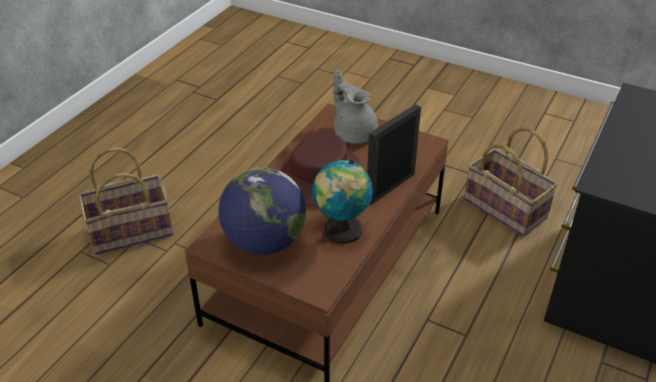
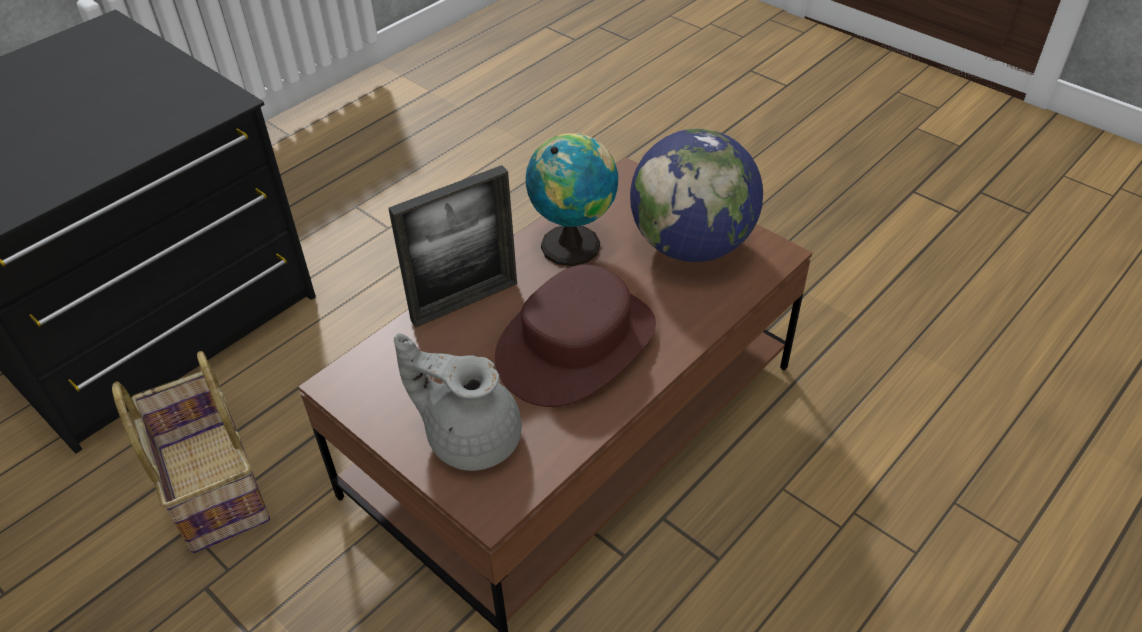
camera: 165 degrees left, 5 degrees up
(131, 230) = (933, 574): basket -> none
(354, 133) = (471, 437): grey teapot -> grey teapot turned 135 degrees clockwise

